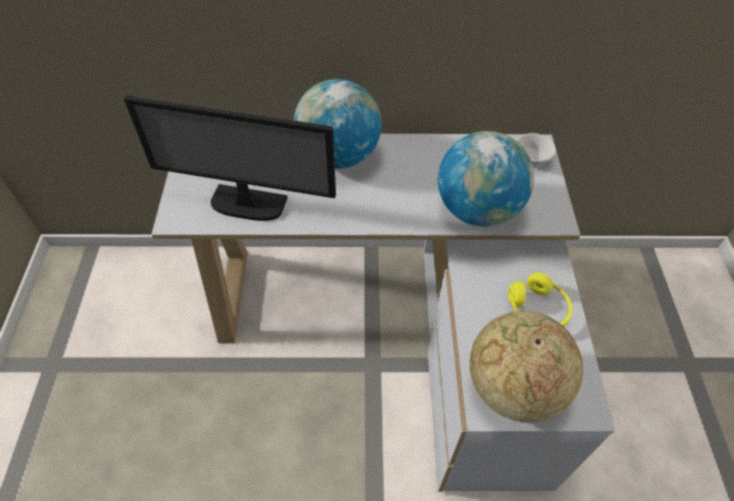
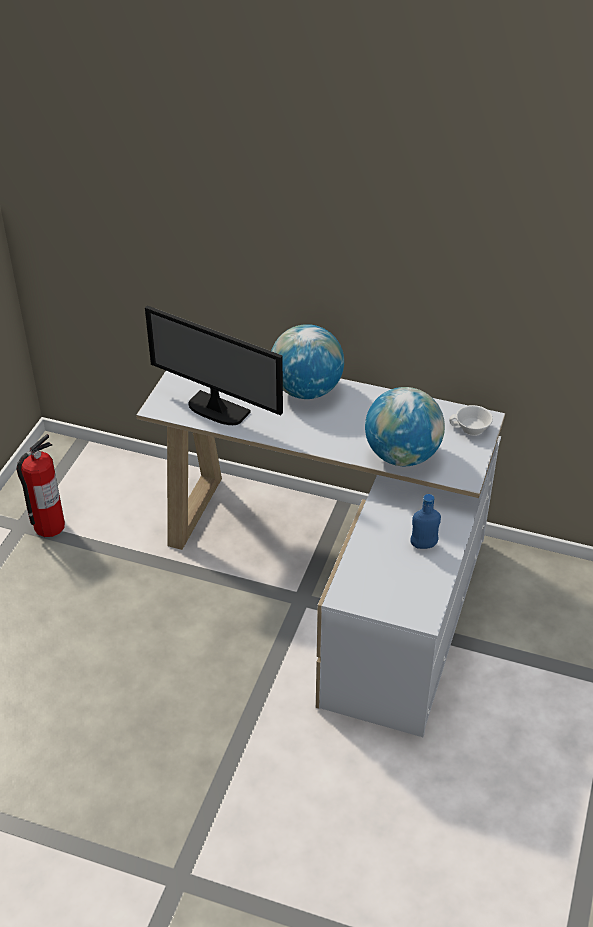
camera: 20 degrees right, 10 degrees down
(83, 356) = (48, 526): none -> fire extinguisher
(512, 387) = (372, 589): globe -> none
(537, 310) = (423, 545): yellow headphones -> blue bottle

